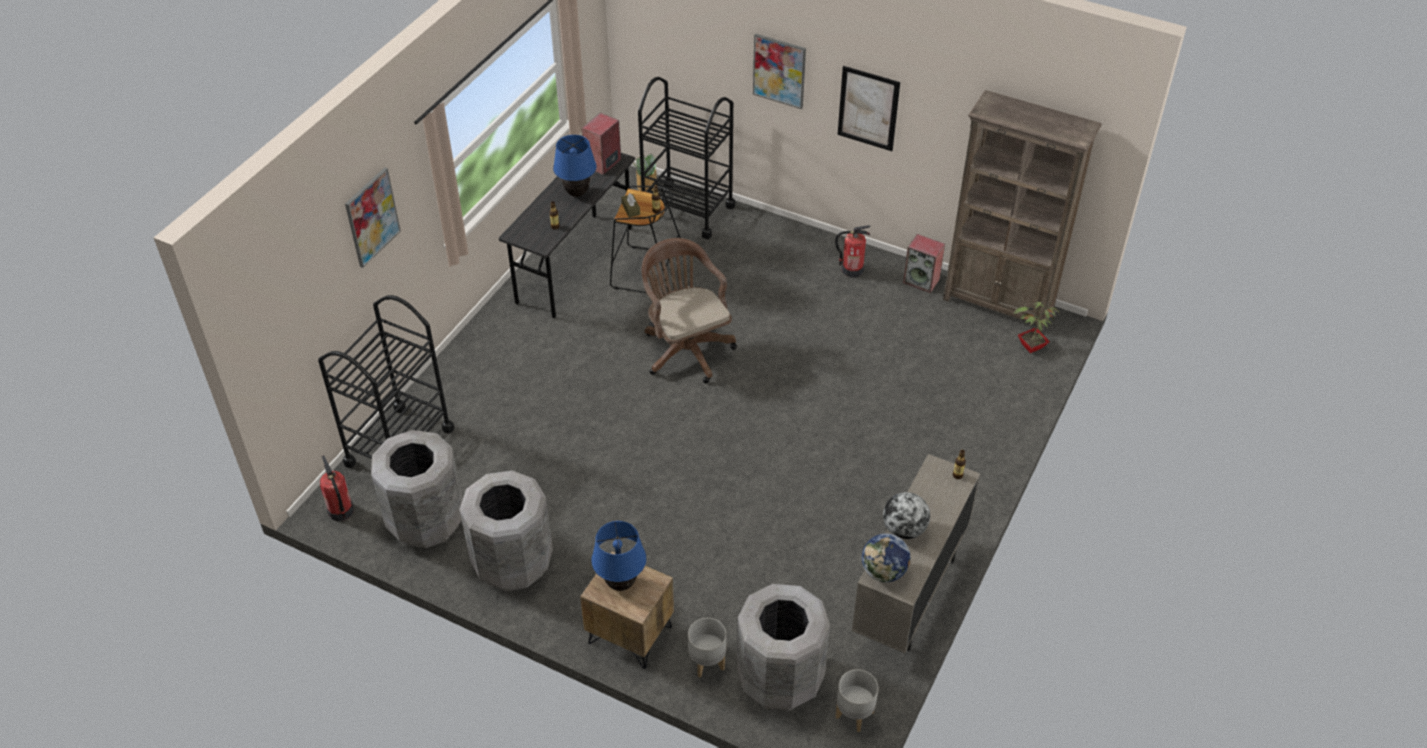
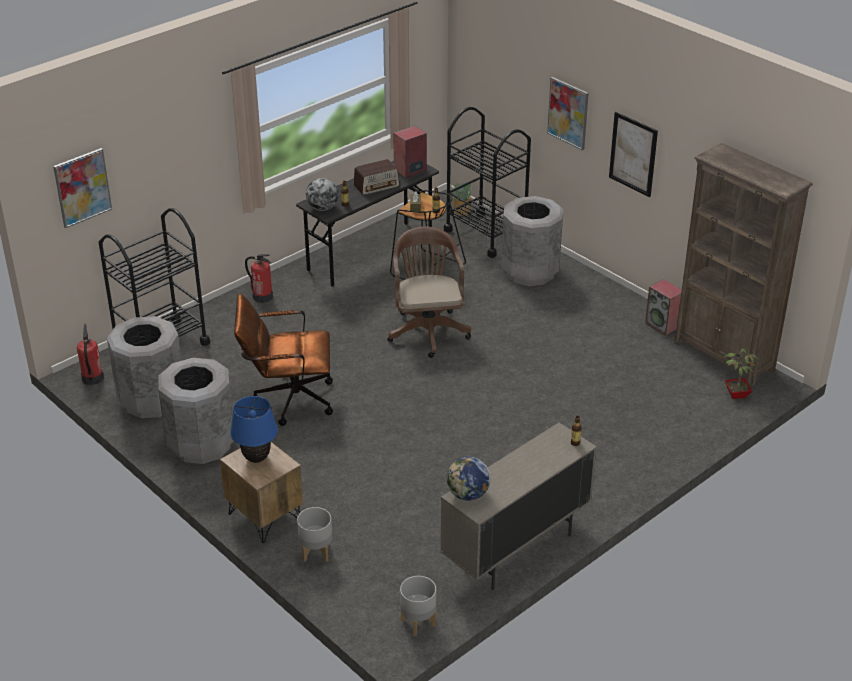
camera: 20 degrees right, 10 degrees down
(372, 217) = (173, 142): picture -> picture (82, 187)
(577, 193) = (376, 186): blue table lamp -> radio
(578, 478) = (287, 399): none -> brown office chair
(780, 678) = (370, 580): grey trash can -> grey trash can (530, 272)
(851, 270) = (604, 304): fire extinguisher -> fire extinguisher (262, 296)
(904, 529) = (504, 469): globe -> globe (322, 208)

